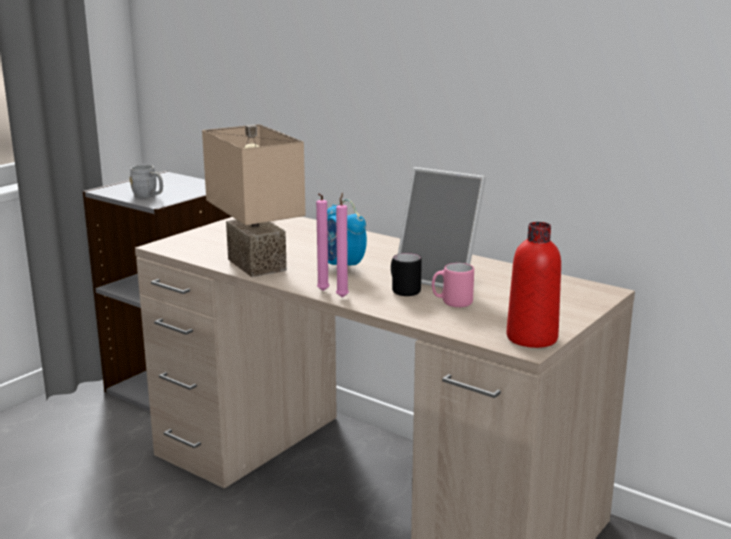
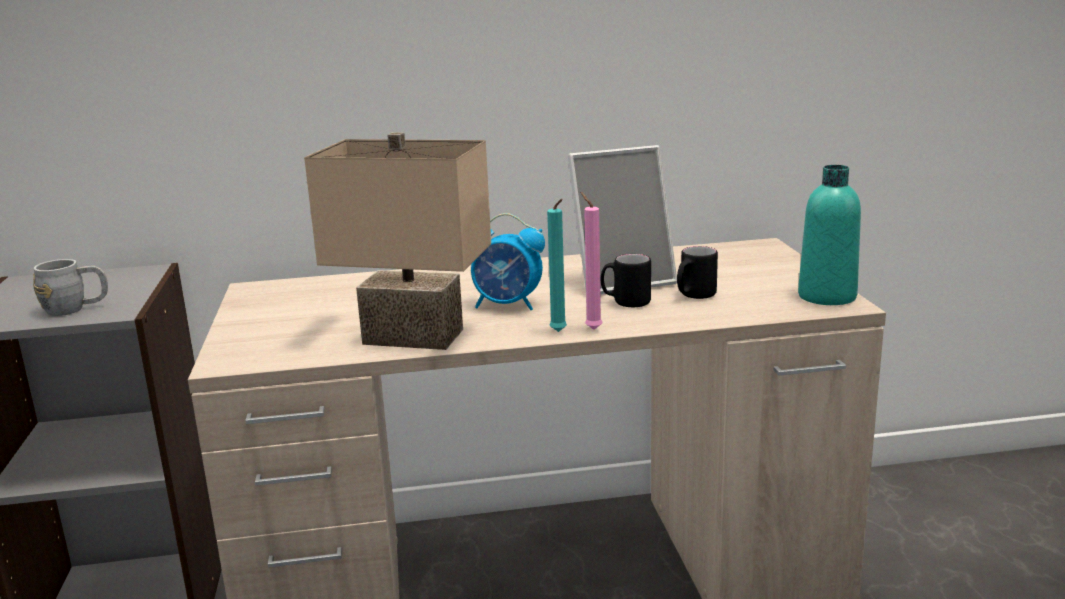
camera: 45 degrees left, 0 degrees up
(322, 291) = (559, 333): pink candle -> turquoise candle
(452, 303) = (694, 296): pink mug -> black mug
(532, 338) = (827, 297): red bottle -> turquoise bottle

